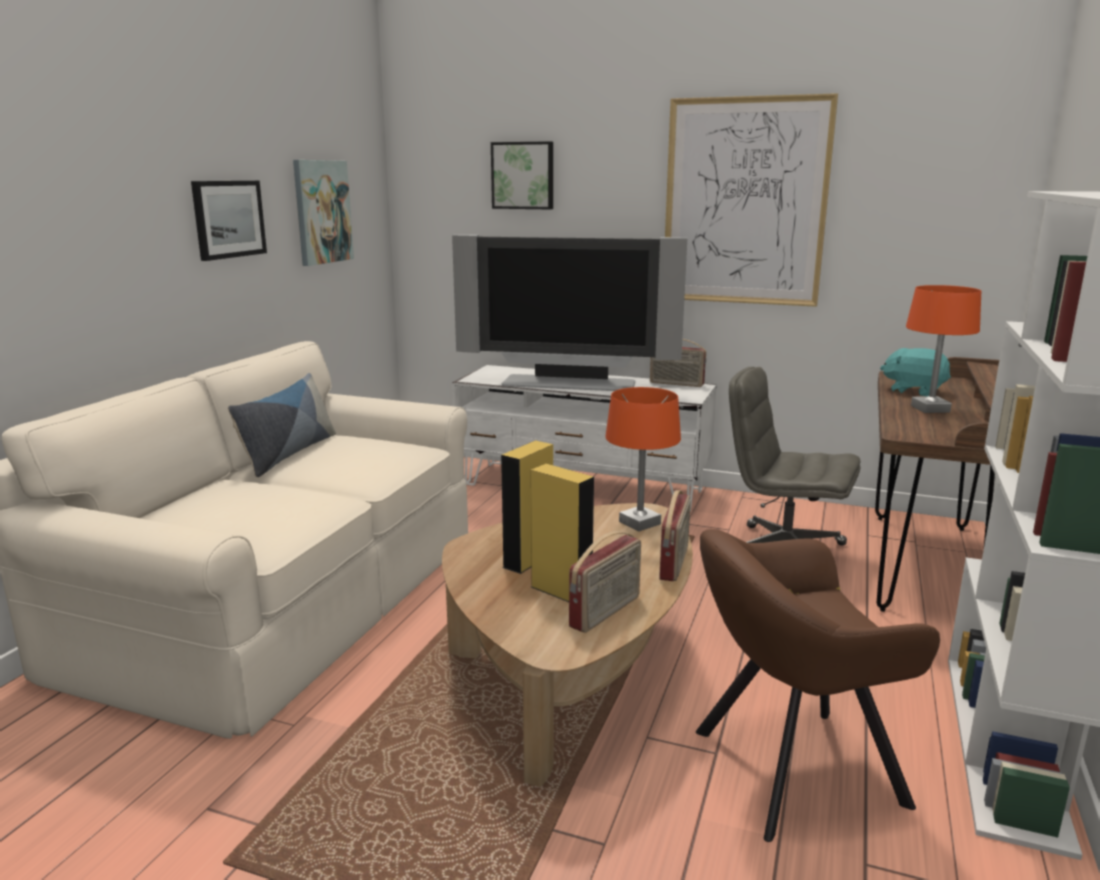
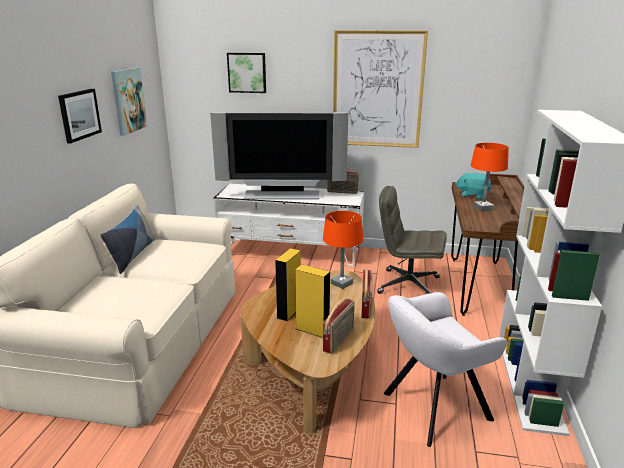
camera: 10 degrees left, 5 degrees up
(787, 769) = (432, 408): brown armchair -> white armchair

